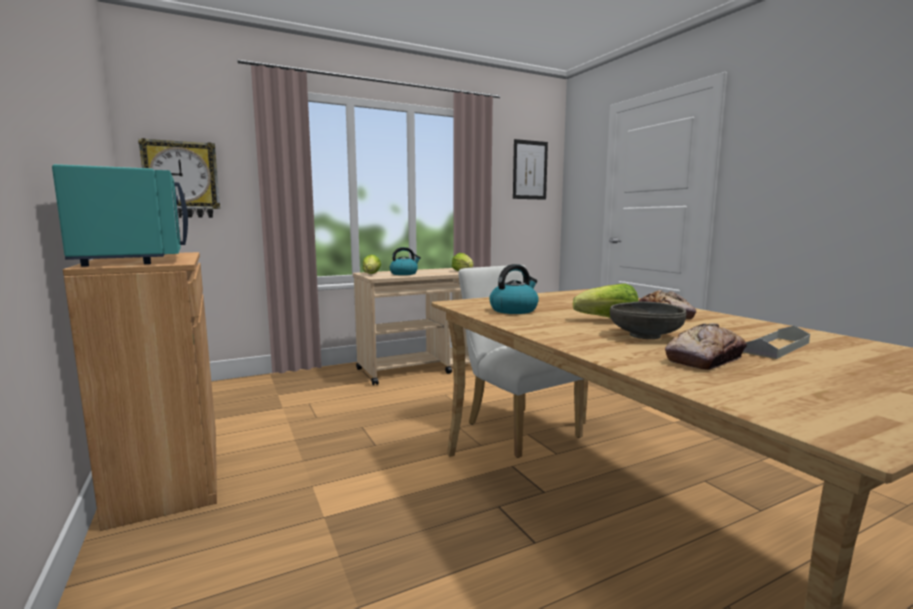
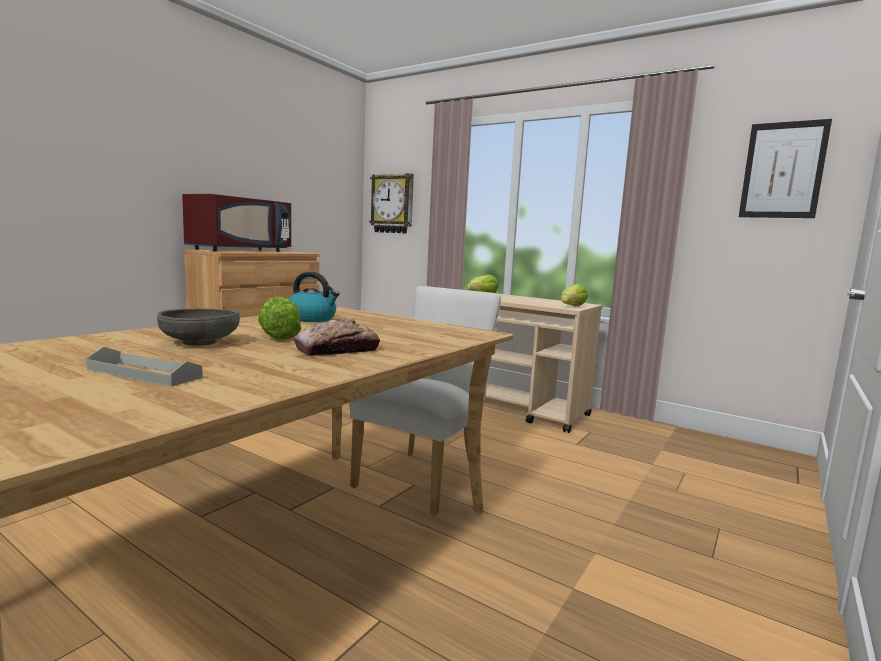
camera: 60 degrees right, 0 degrees up
(132, 260) = (240, 250): turquoise microwave -> red microwave
(404, 274) = (508, 298): kettle -> none
(705, 359) = (93, 352): bread -> none

